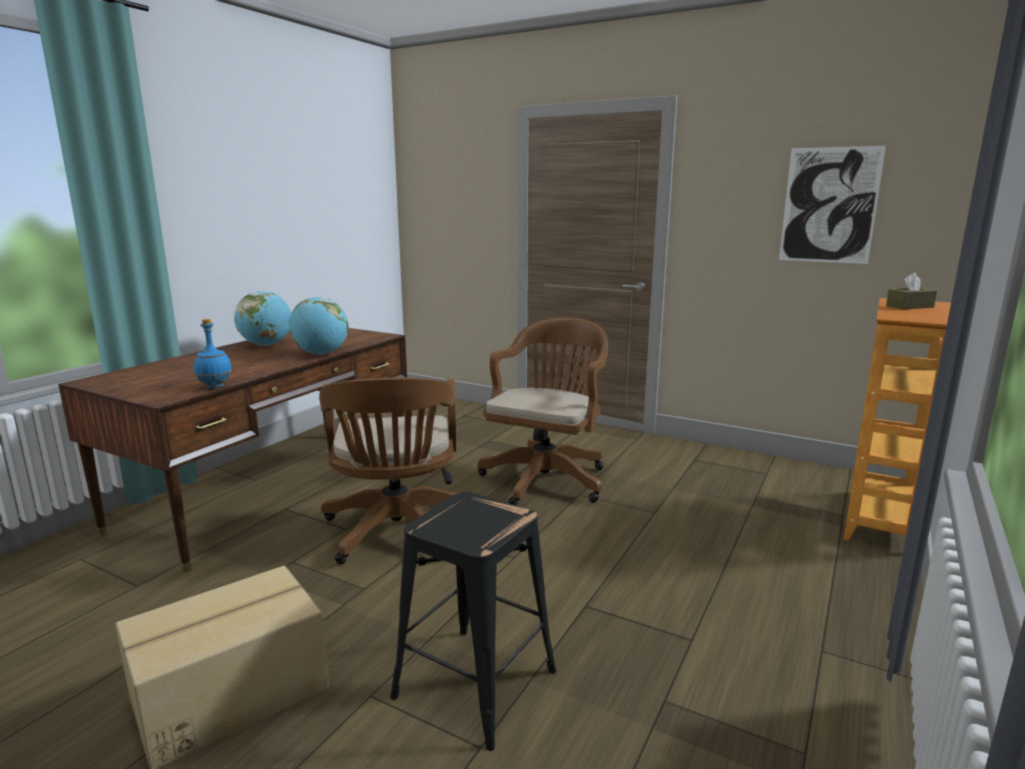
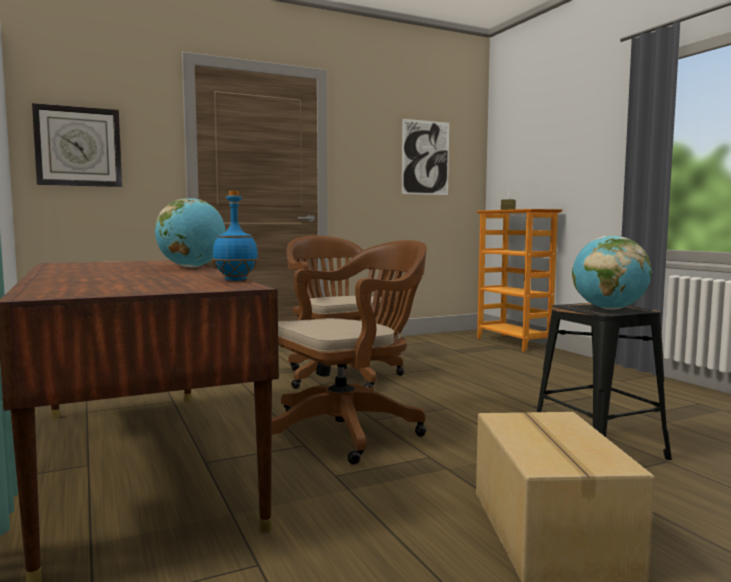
camera: 55 degrees left, 10 degrees down
(266, 345) = (86, 270): globe -> globe (609, 309)
(397, 533) = (349, 430): brown office chair -> brown office chair turned 60 degrees counterclockwise
(438, 210) = (78, 147): none -> wall clock

